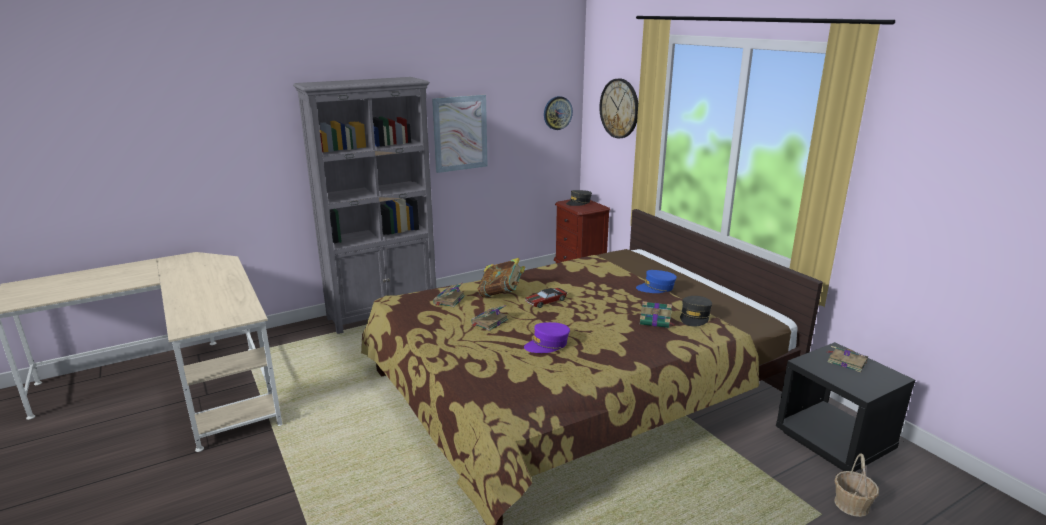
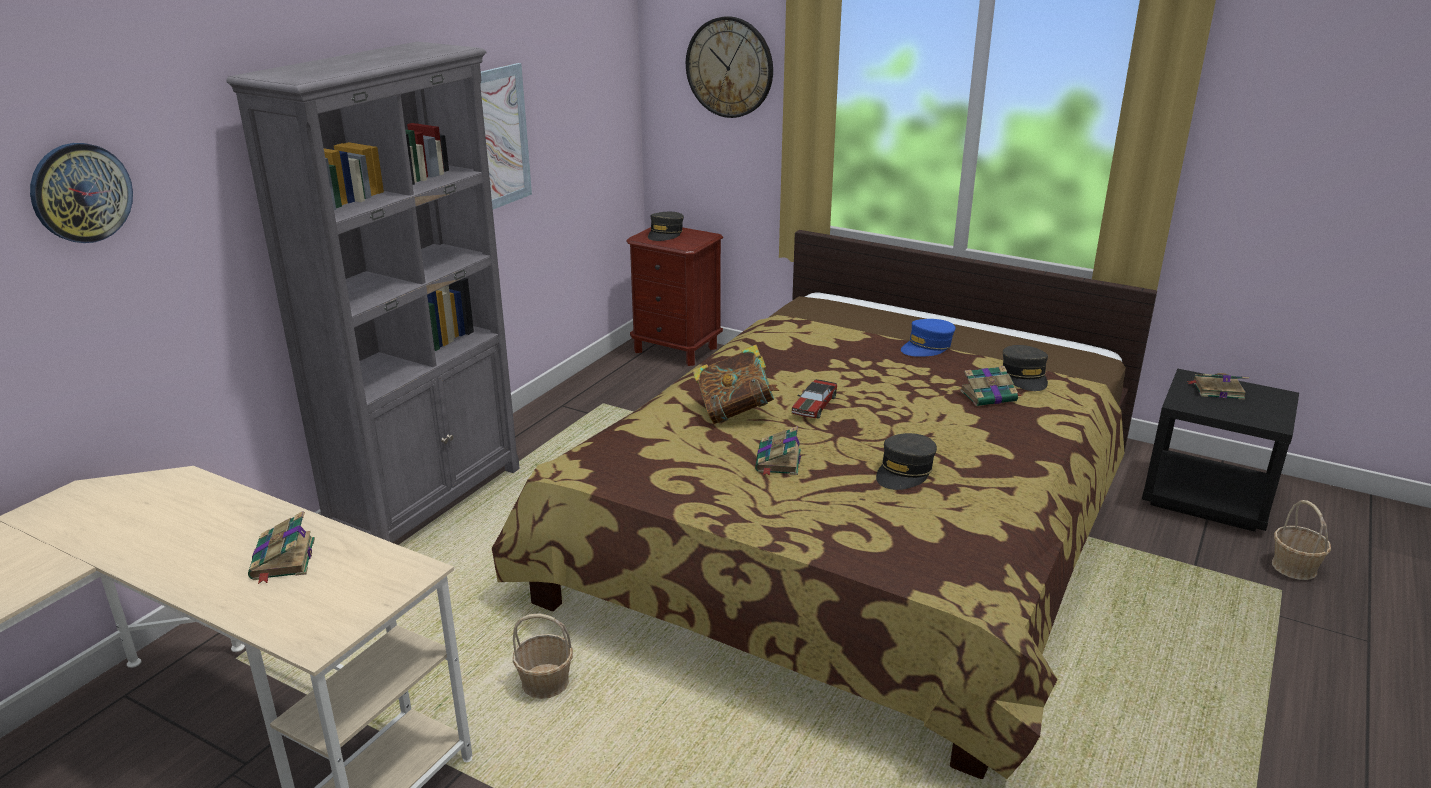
camera: 30 degrees left, 5 degrees up
(344, 406) = (545, 683): none -> basket
(449, 300) = (668, 444): book -> book (283, 560)
(547, 345) = (904, 472): purple cap -> grey cap
(557, 113) = (612, 84): wall clock -> wall clock (81, 192)

